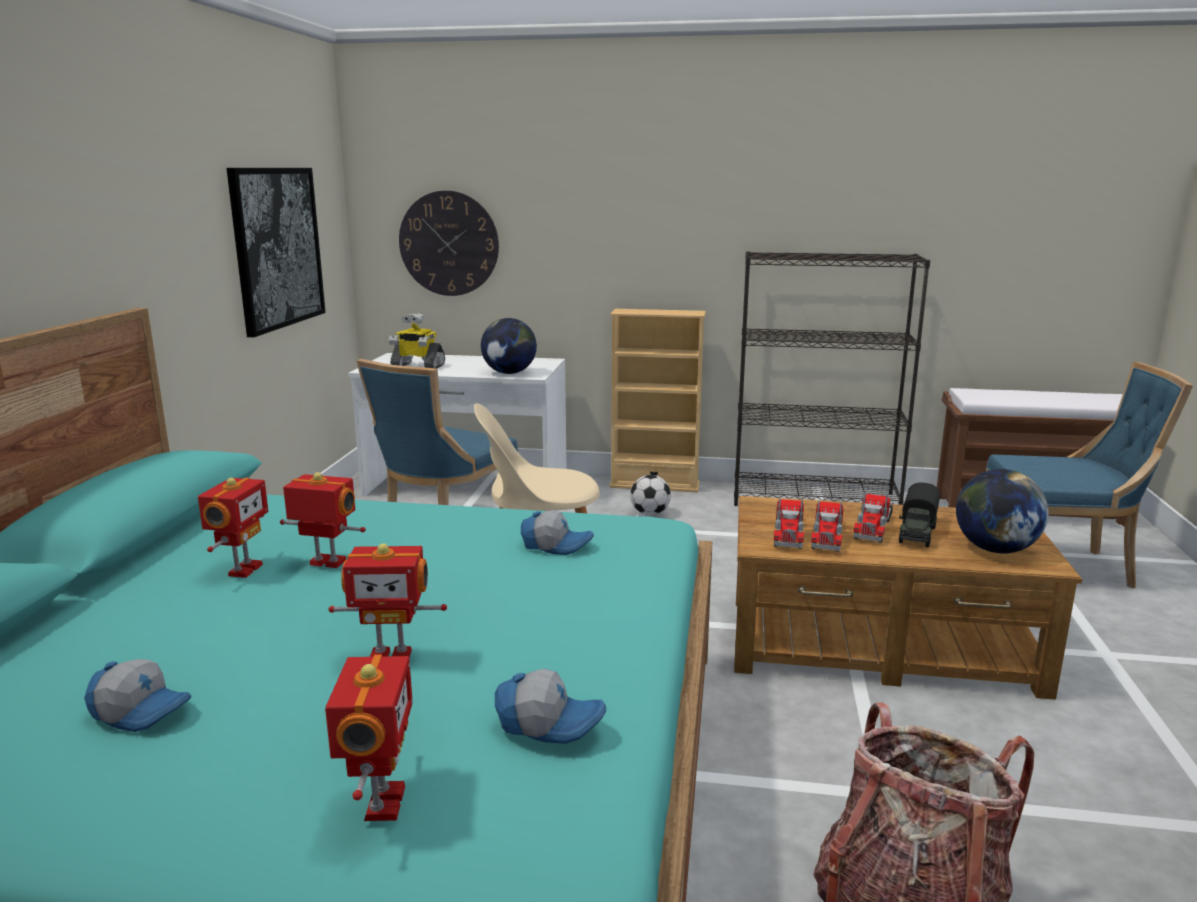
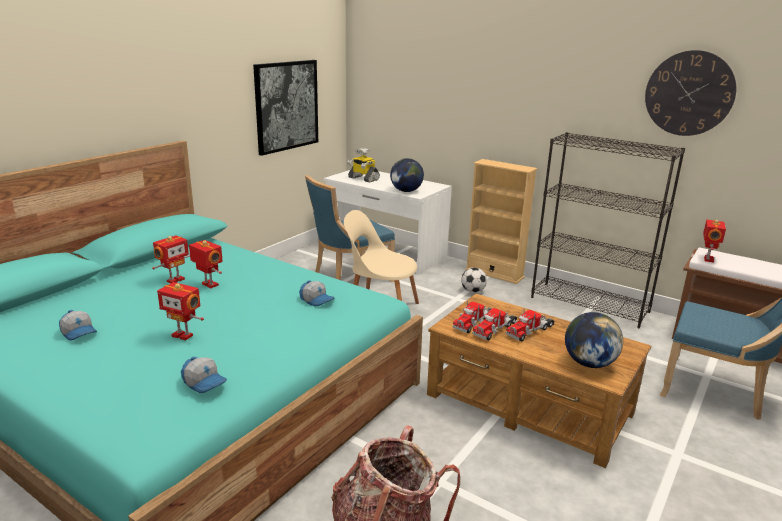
camera: 25 degrees right, 5 degrees up
(381, 803) = (113, 393): toy robot -> toy robot (707, 259)
(449, 243) = (395, 107): wall clock -> wall clock (689, 93)
(916, 533) = (552, 341): toy truck -> none

